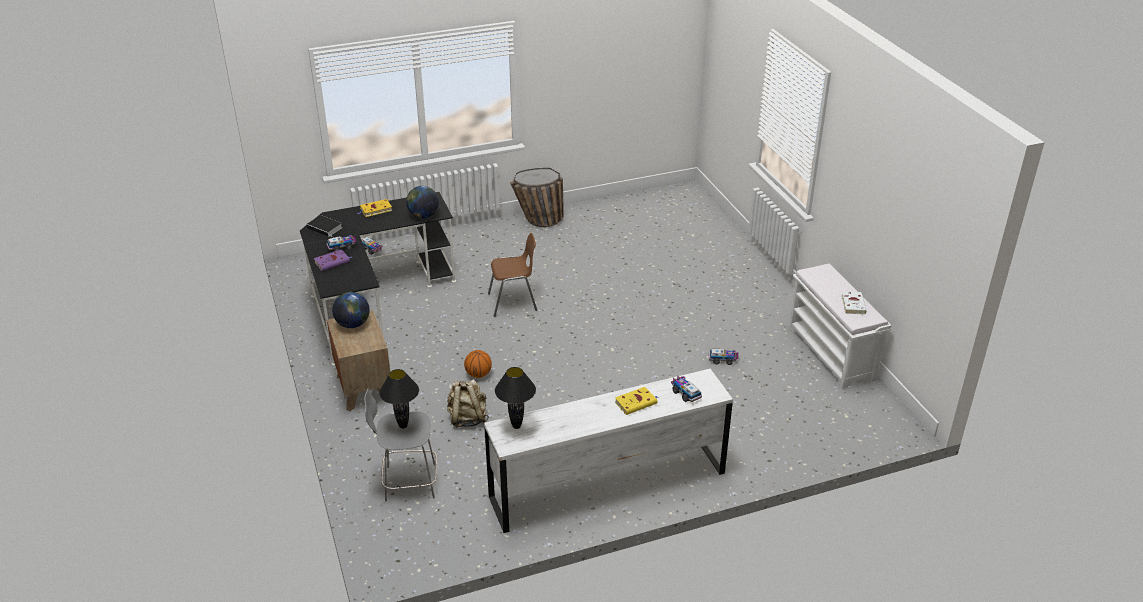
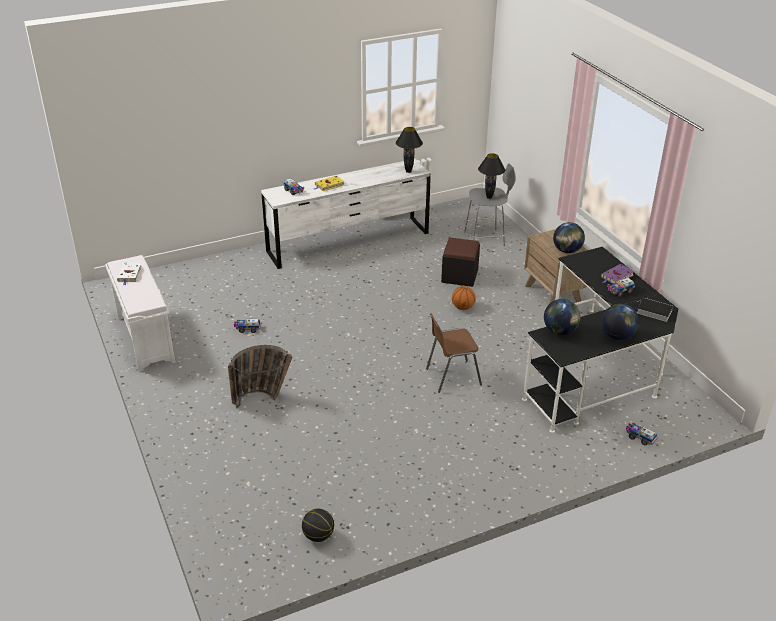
camera: 175 degrees right, 0 degrees up
(375, 210) = (617, 336): yellow book -> globe
(467, 418) = (459, 276): beige backpack -> black ottoman
(538, 222) = (452, 495): basket -> basket (263, 398)
(637, 206) = (318, 536): none -> basketball

